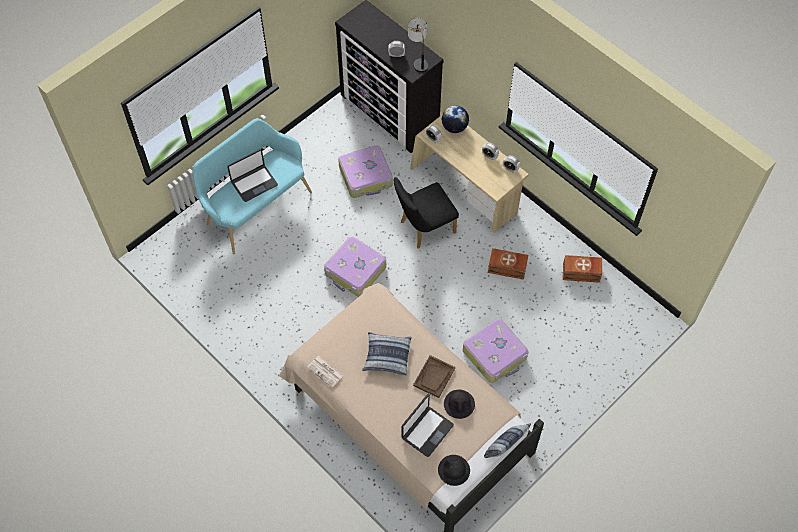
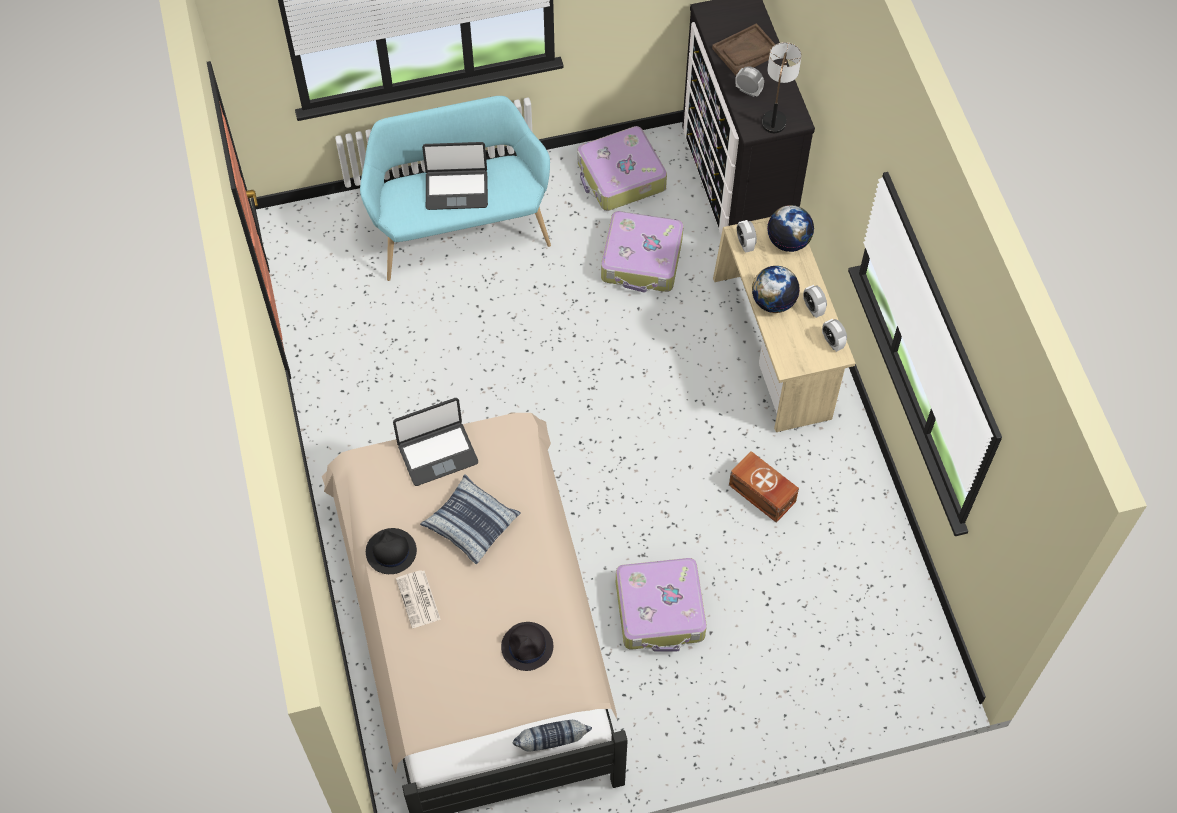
camera: 30 degrees right, 0 degrees up
(325, 371) = (372, 500): newspaper -> newspaper (419, 600)
(355, 271) = (538, 387): suitcase -> suitcase (620, 177)
(423, 228) = (676, 374): black chair -> none
(427, 431) = (455, 660): laptop -> laptop (437, 453)
(434, 377) = (517, 588): brown tray -> brown tray (746, 51)
(453, 470) = (455, 737): black hat -> black hat (390, 551)
(467, 162) = (773, 302): none -> globe
(581, 273) = (871, 559): brown storage box -> none

